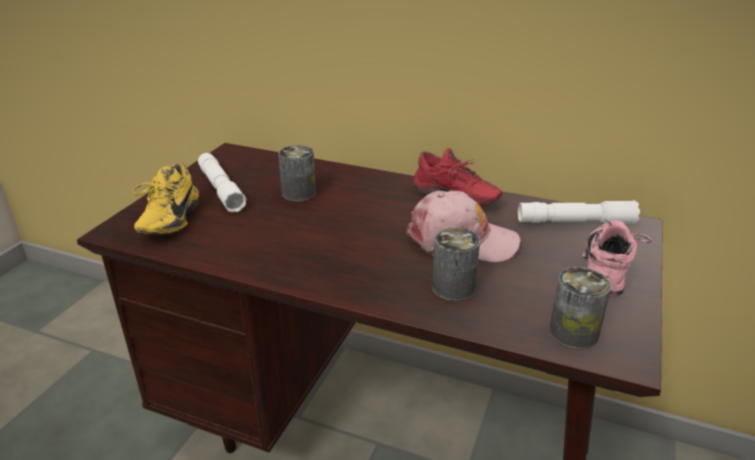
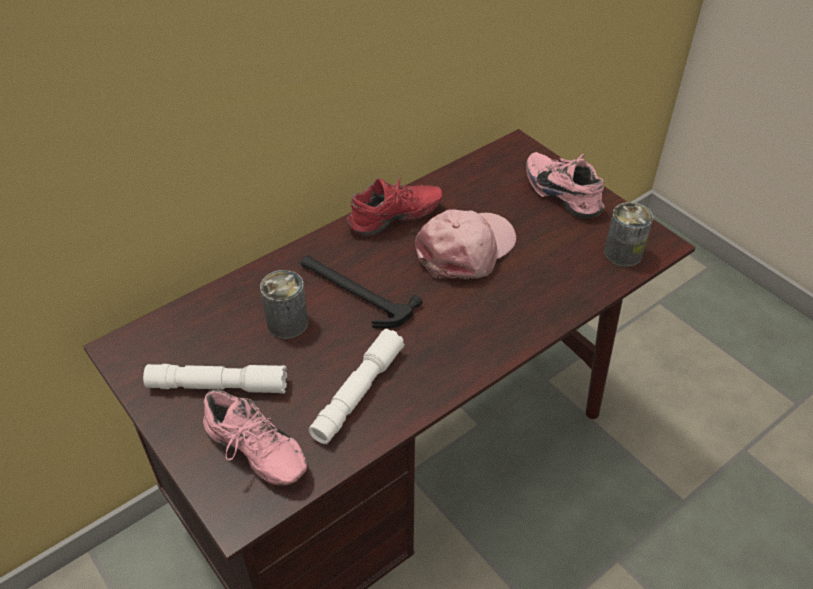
camera: 60 degrees left, 15 degrees up
(167, 220) = (253, 455): yellow shoe -> pink shoe
(355, 207) = (354, 292): none -> hammer
(453, 287) = (531, 287): can -> none
(575, 222) = (489, 173): white flashlight -> white flashlight (358, 393)

